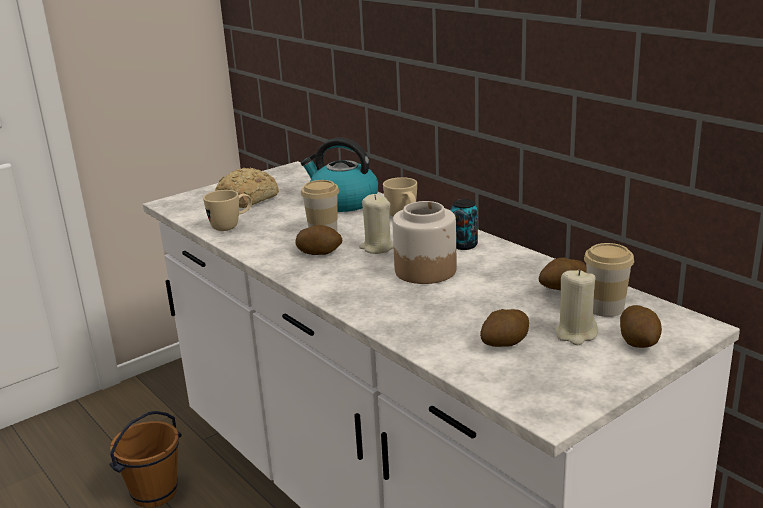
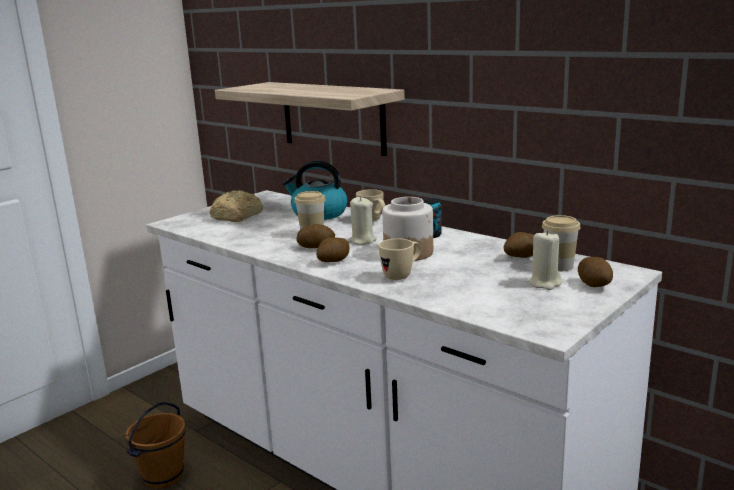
camera: 10 degrees left, 5 degrees down
(231, 226) = (232, 235): beige mug -> beige mug (402, 275)
(368, 81) = (332, 117): none -> shelf
(504, 344) = (494, 293): potato -> potato (333, 261)

